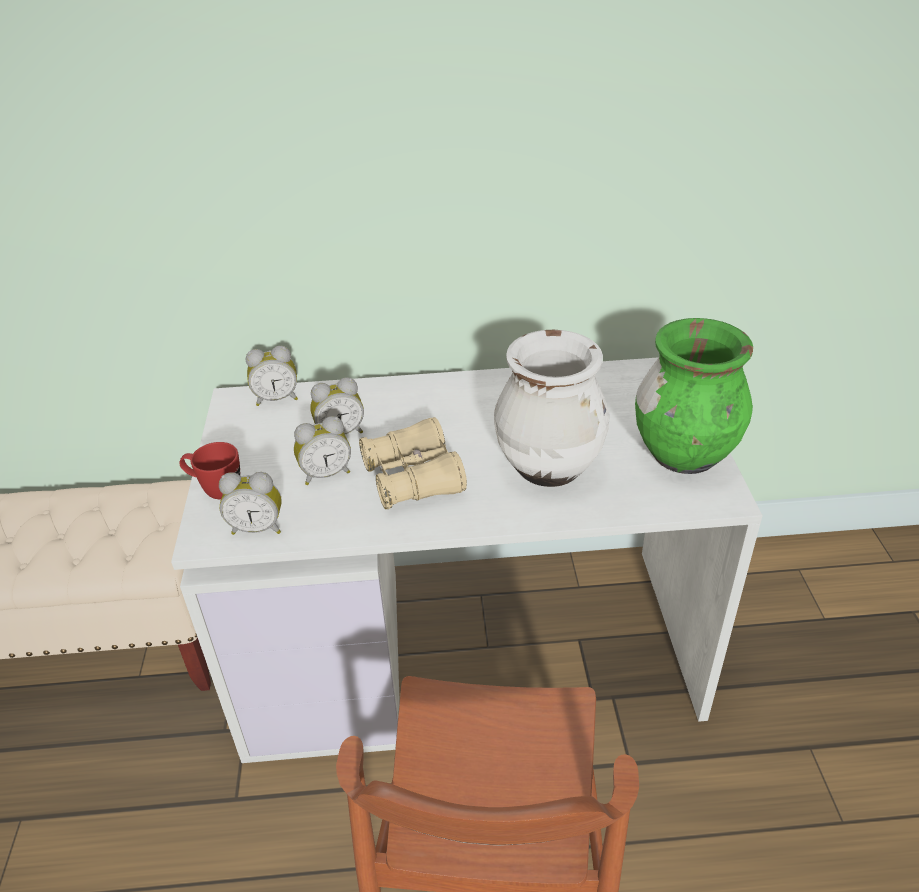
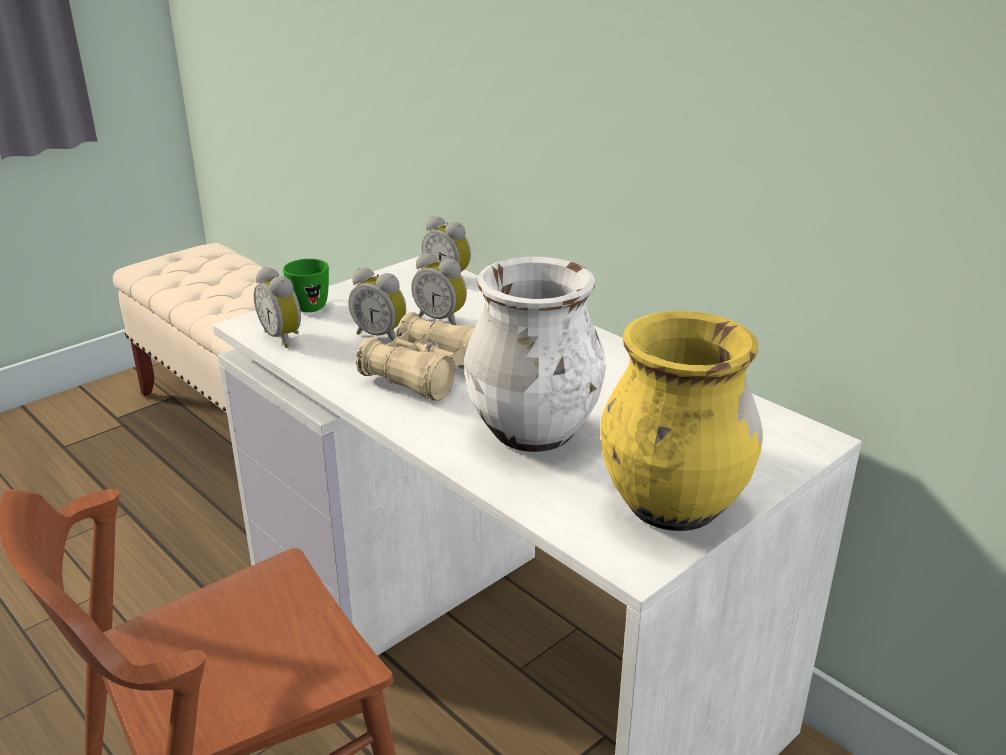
camera: 50 degrees right, 10 degrees down
(215, 490) = (308, 305): red mug -> green mug
(684, 455) = (673, 506): green vase -> yellow vase

